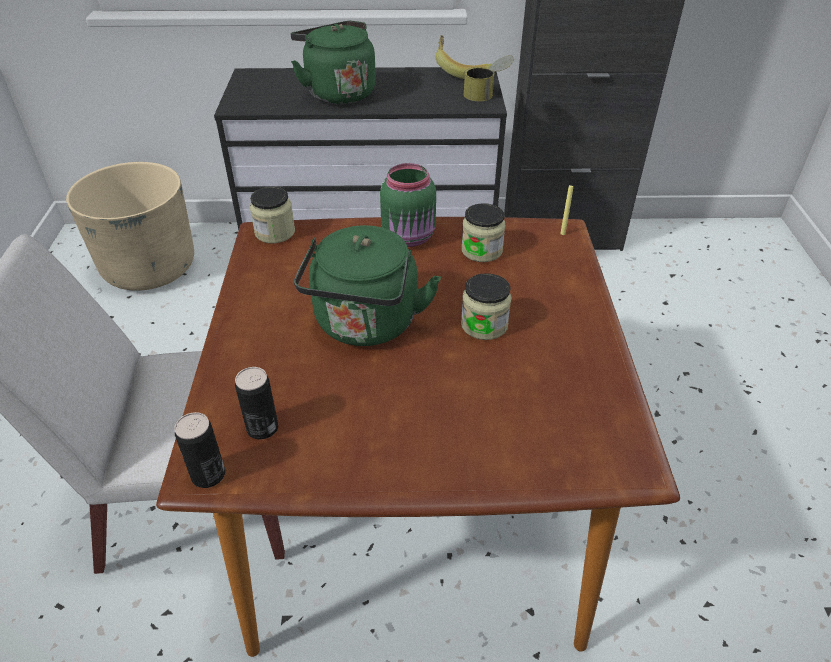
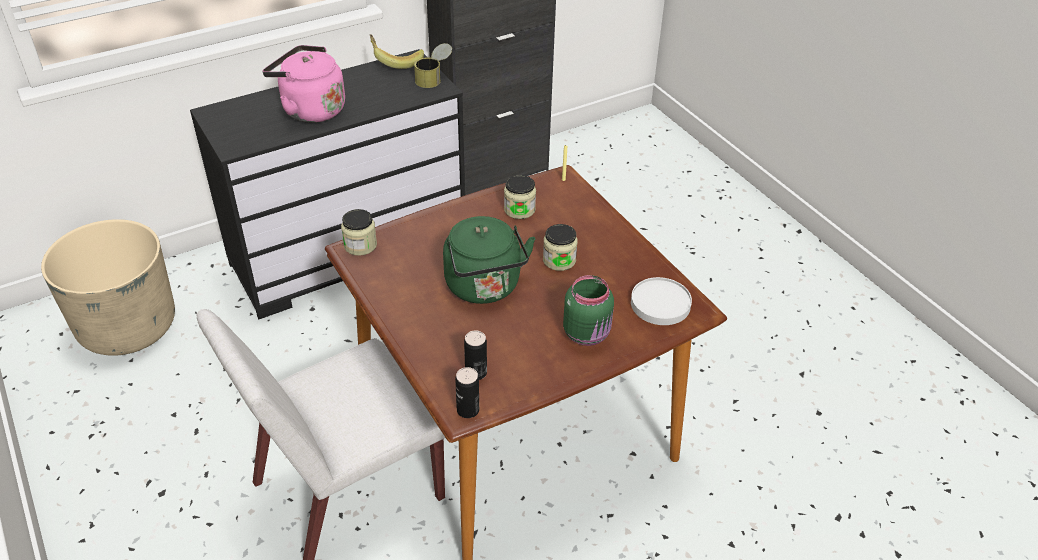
camera: 30 degrees left, 0 degrees up
(338, 92) = (310, 110): green kettle -> pink kettle
(410, 237) = (463, 216): green jar -> green jar (588, 334)
(584, 435) = (660, 304): none -> white plate

